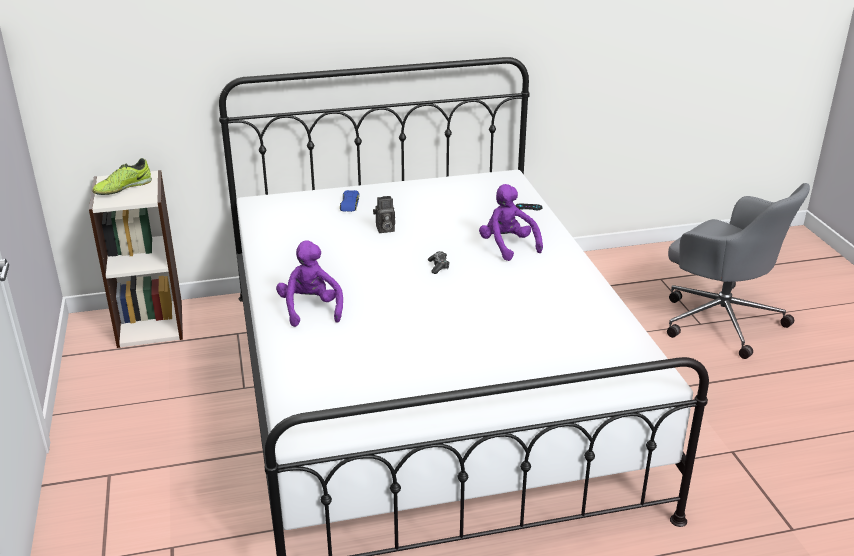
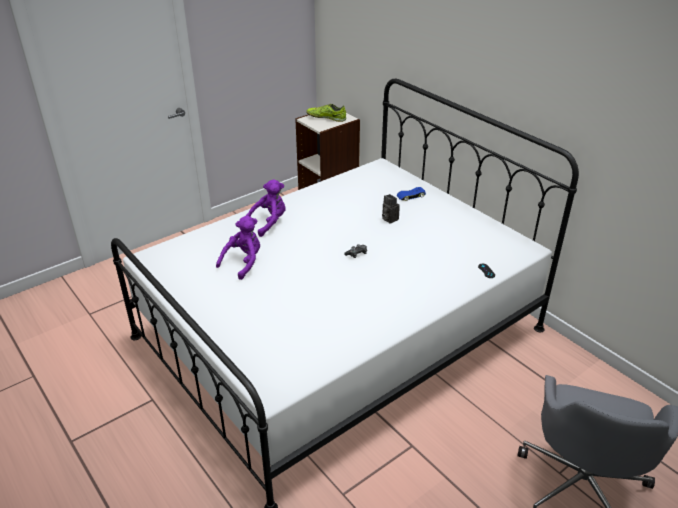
camera: 65 degrees right, 5 degrees up
(507, 246) = (412, 276): purple plush toy -> purple plush toy (243, 263)

